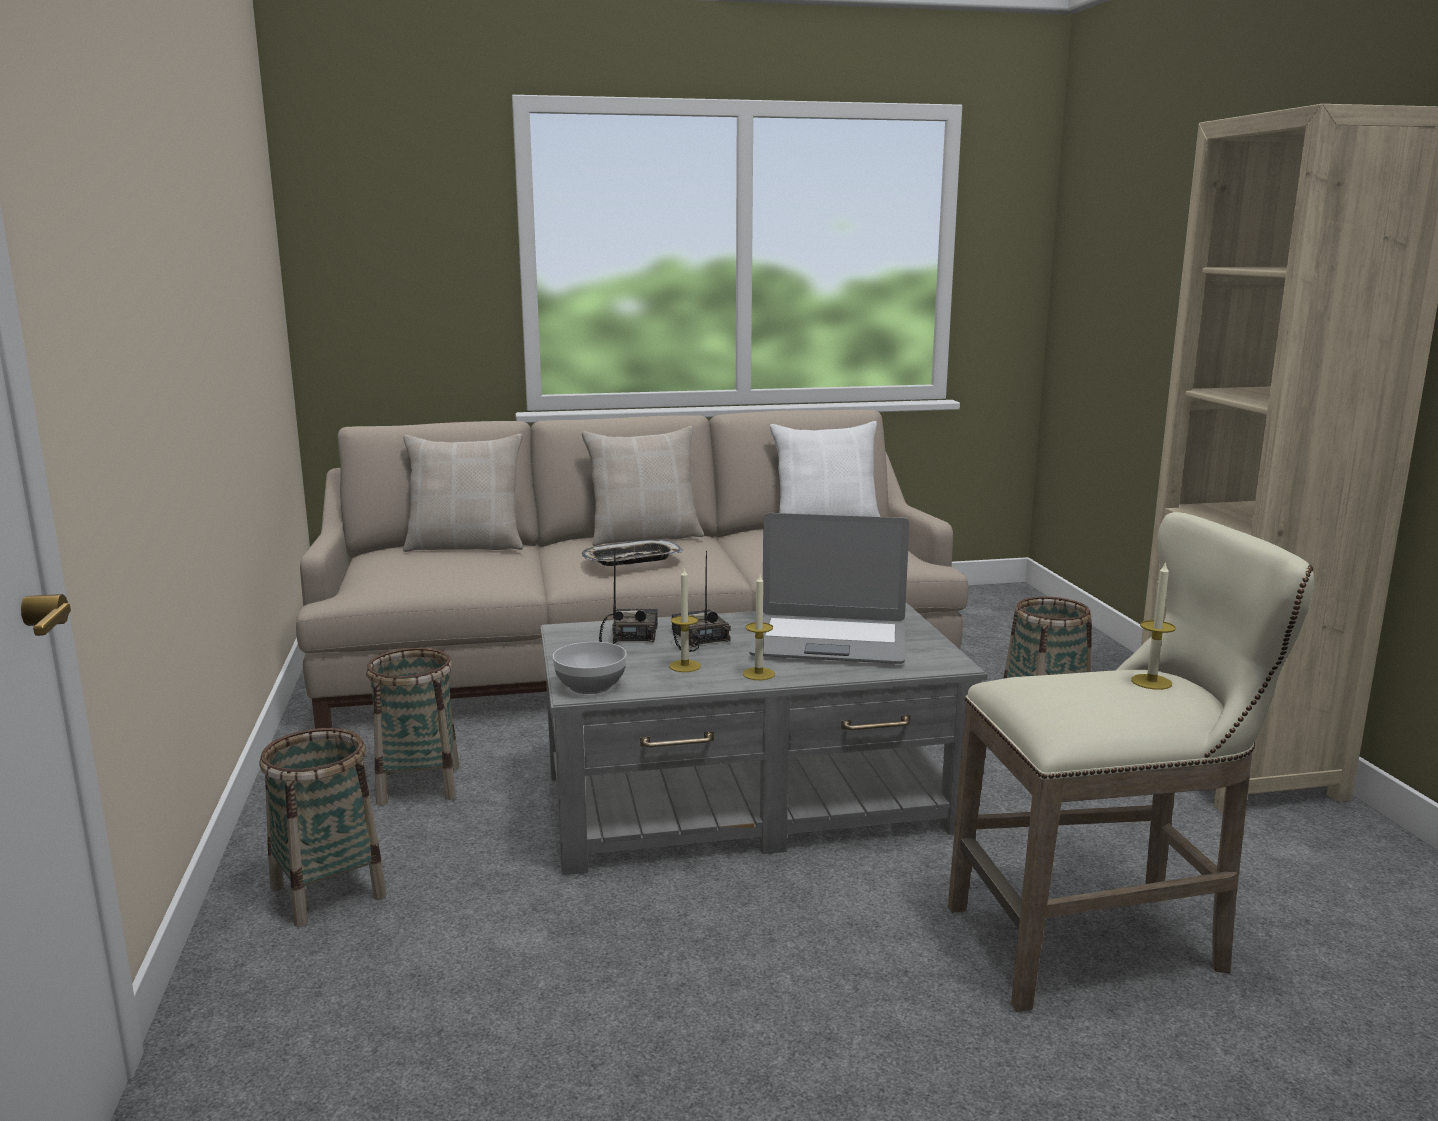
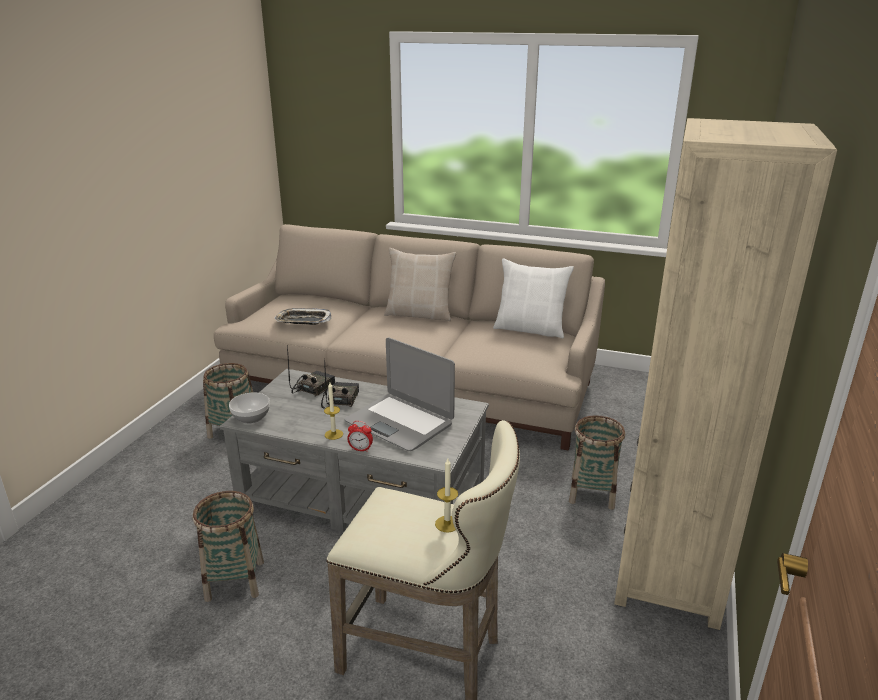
camera: 30 degrees right, 10 degrees up
(328, 892) = (144, 479): basket -> basket (235, 580)
(466, 546) = (326, 301): beige pillow -> none
(632, 560) = (386, 332): tray -> tray (303, 321)
(685, 666) = (308, 417): candle -> none
(828, 679) = (360, 449): none -> alarm clock

